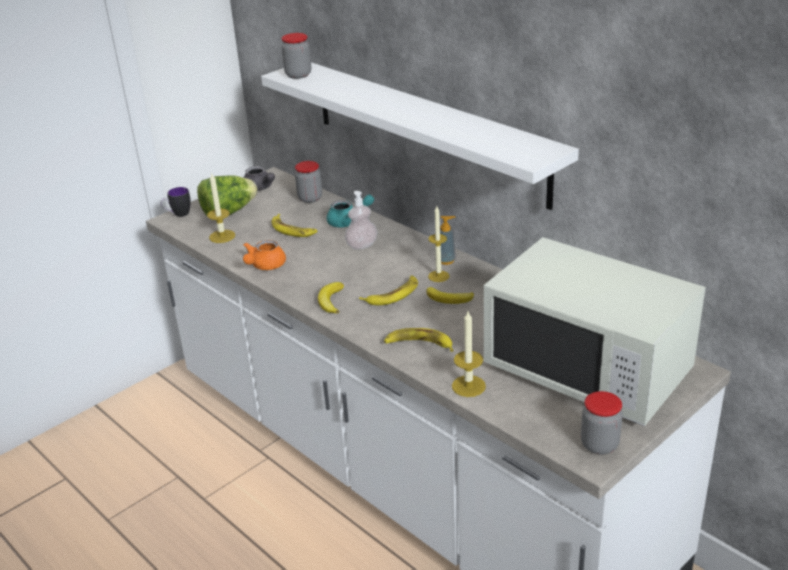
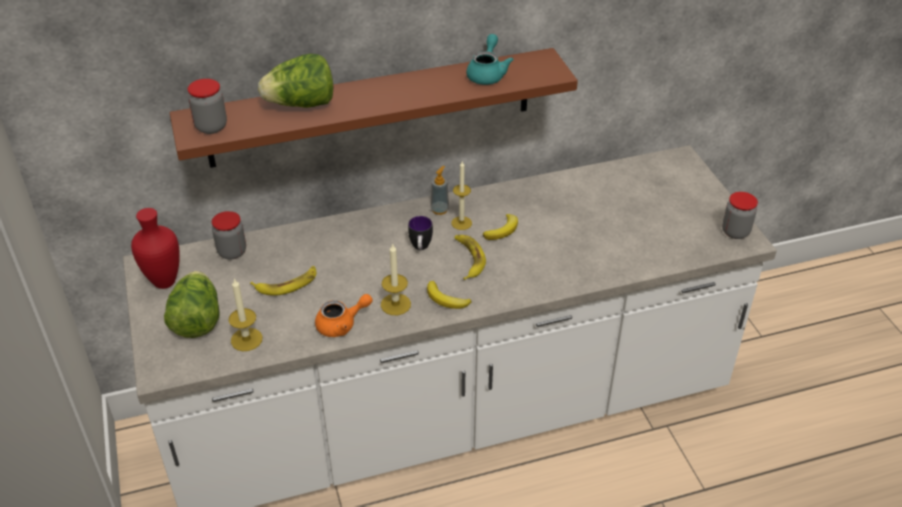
camera: 65 degrees left, 10 degrees up
(178, 215) = (155, 363): mug -> mug (420, 248)
(259, 188) = (165, 281): grey teapot -> red vase
(264, 266) = (342, 325): orange teapot -> orange teapot turned 75 degrees counterclockwise
(348, 221) = (310, 242): turquoise teapot -> turquoise teapot (487, 74)
(358, 89) = (301, 104): none -> lettuce
(362, 245) = (365, 249): soap dispenser -> none
(419, 344) = (556, 270): banana -> none
(426, 130) = (371, 108): white shelf -> brown shelf
(468, 386) = (631, 265): candle -> candle (395, 304)
(588, 371) = (650, 202): white microwave -> none

